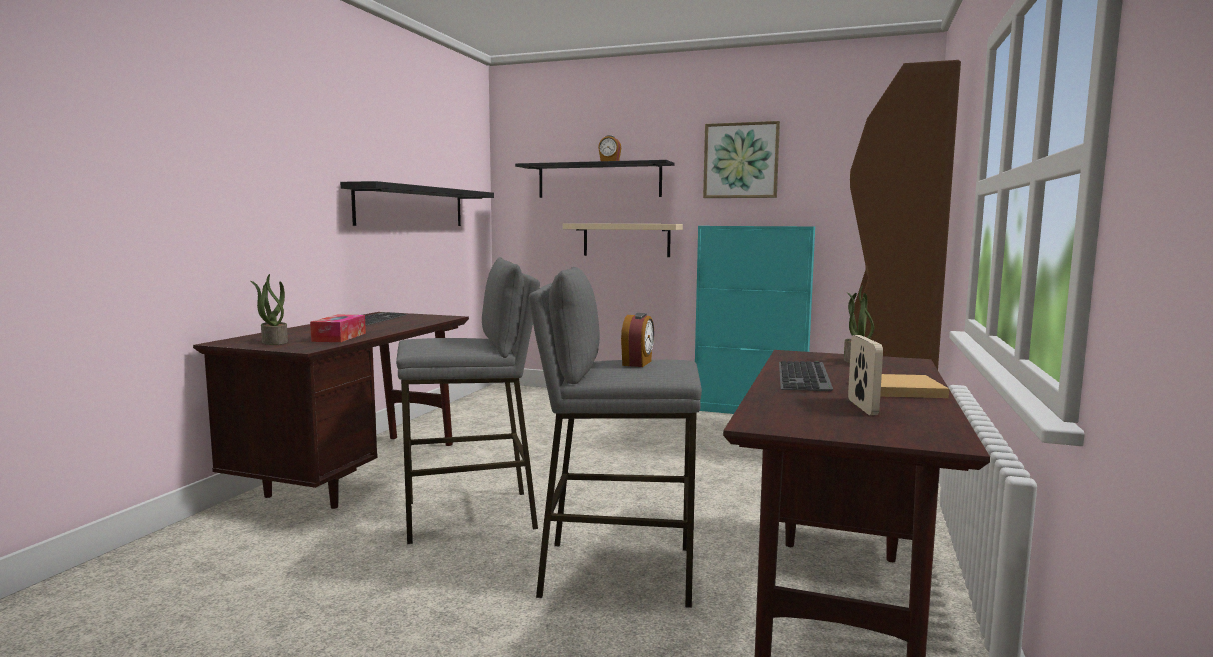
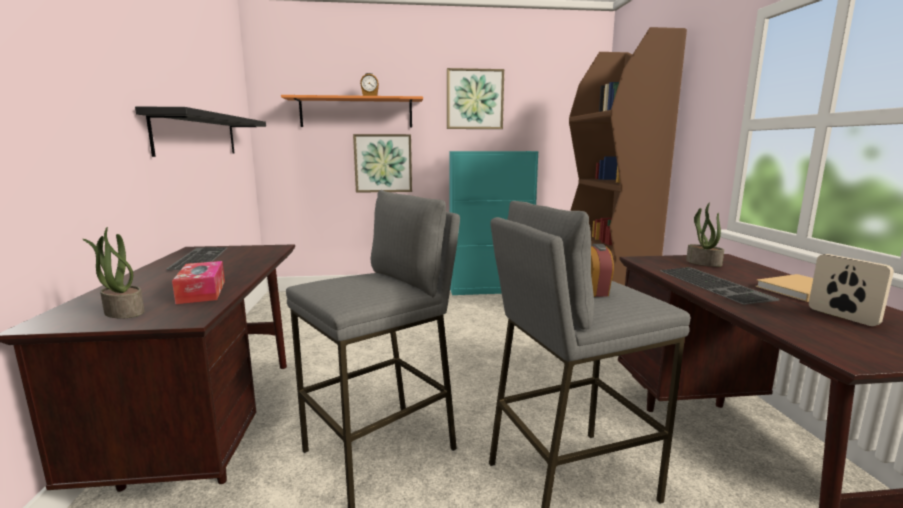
camera: 25 degrees left, 5 degrees up
(599, 180) = (356, 113): black shelf -> orange shelf
(626, 240) = (383, 163): beige shelf -> picture

